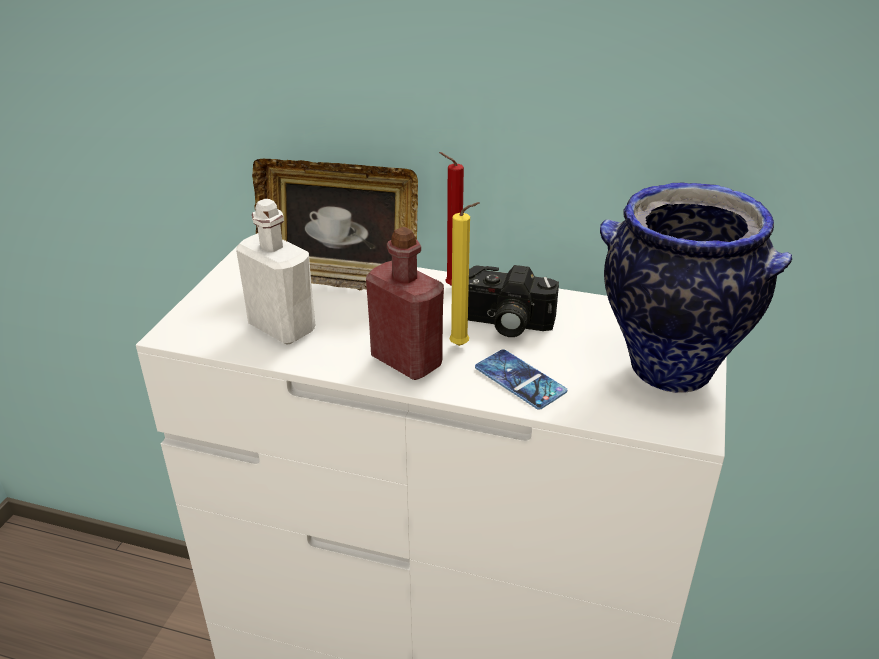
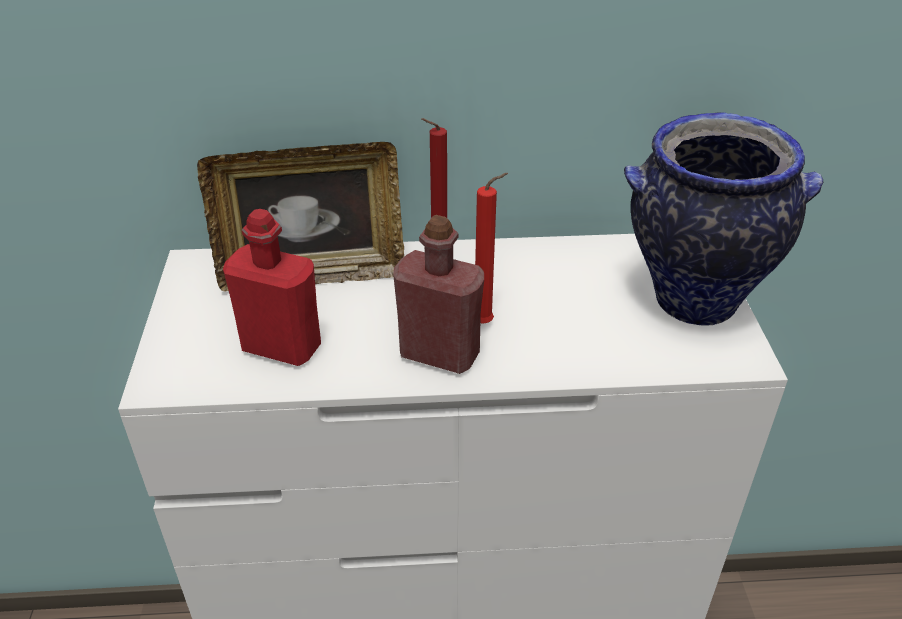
camera: 20 degrees left, 5 degrees up
(282, 328) = (282, 347): white bottle -> red bottle
(462, 346) = (486, 323): yellow candle -> red candle
(503, 323) = (512, 288): camera -> none
(520, 379) = (563, 347): phone -> none

